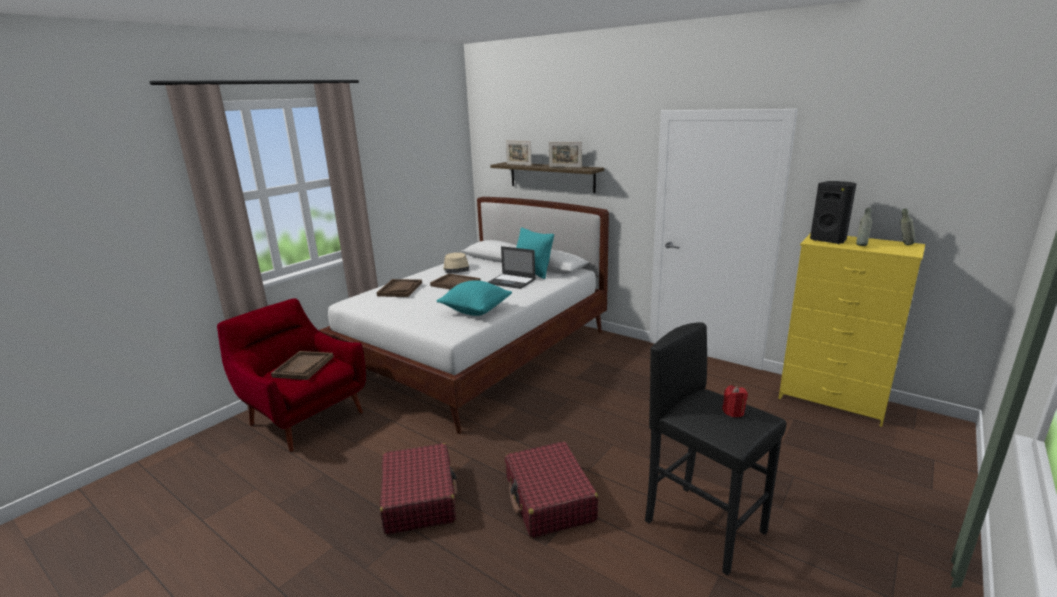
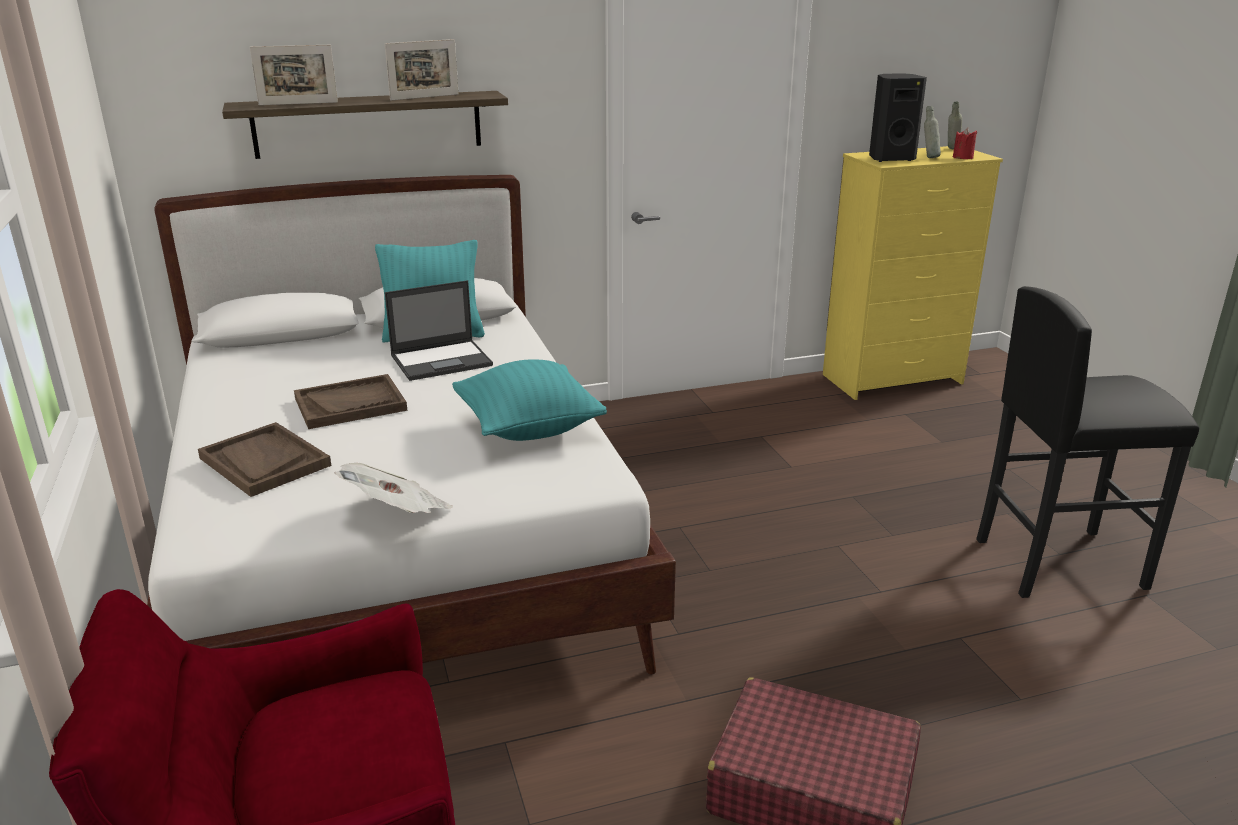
camera: 55 degrees left, 5 degrees up
(303, 367) = (335, 738): brown tray -> none
(390, 316) = (398, 513): none -> newspaper
(456, 269) = (262, 380): beige hat -> none
(549, 499) = (921, 653): red suitcase -> none
(733, 412) = (1113, 385): red candle -> red candle (962, 157)

